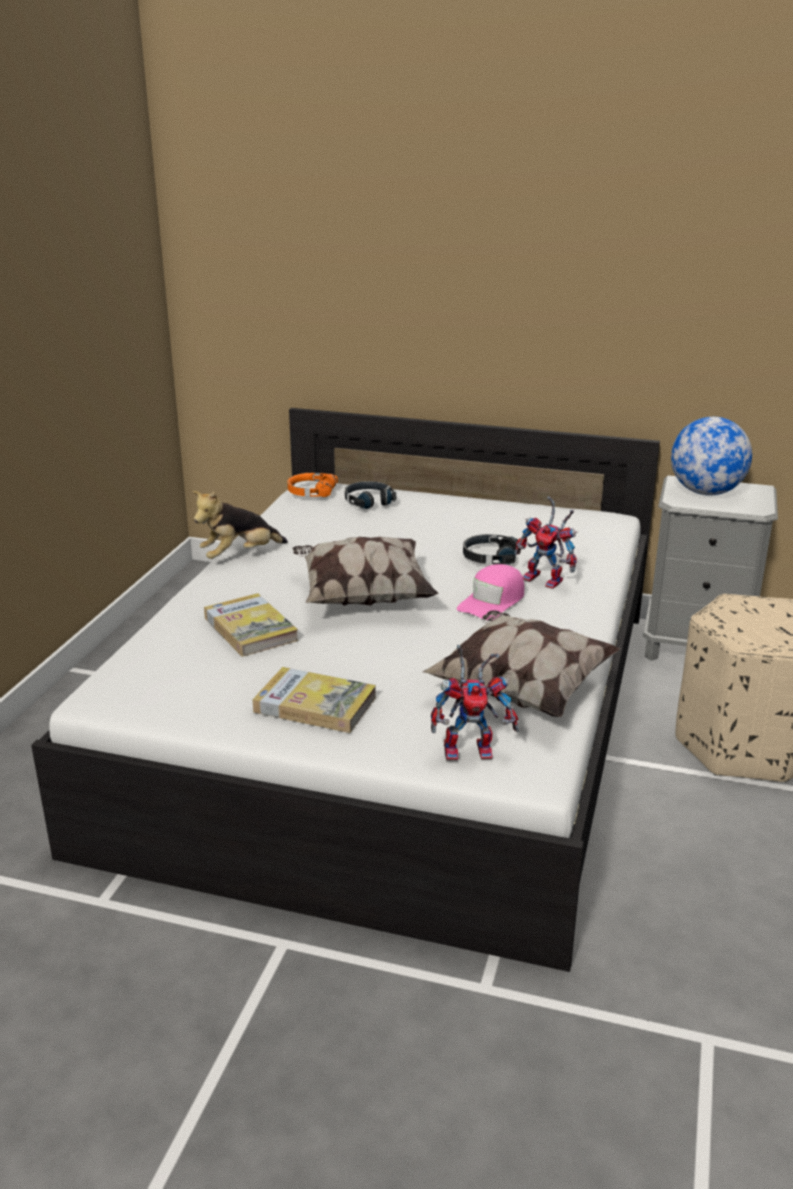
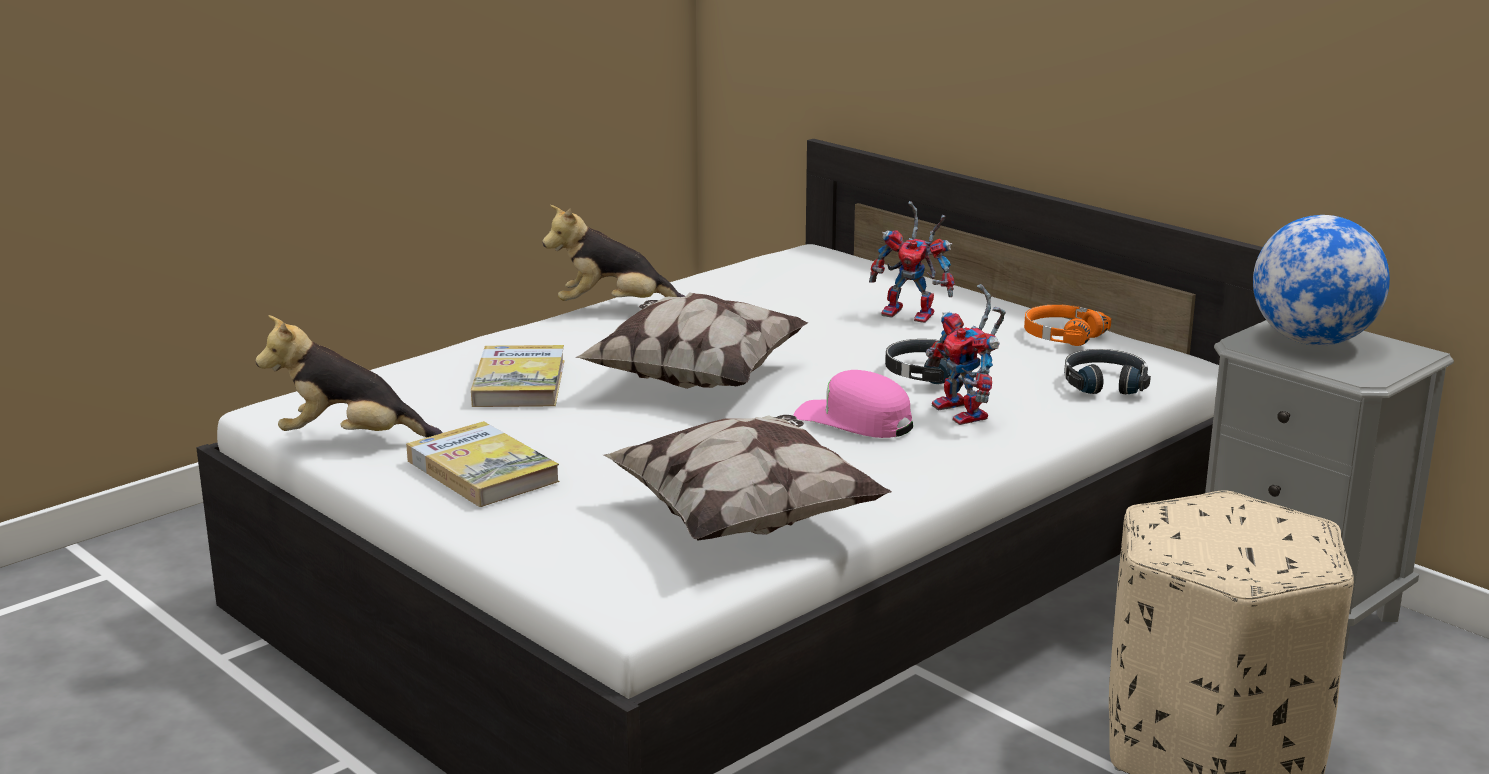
camera: 30 degrees right, 5 degrees down
(189, 707) = (351, 440): none -> plush toy
(311, 492) = (796, 257): orange headphones -> orange headphones (1062, 335)
(368, 501) = (855, 279): black headphones -> black headphones (1104, 383)
(471, 749) = (591, 559): toy robot -> toy robot (914, 314)
(492, 601) = (854, 420): pink cap -> pink cap turned 60 degrees clockwise

